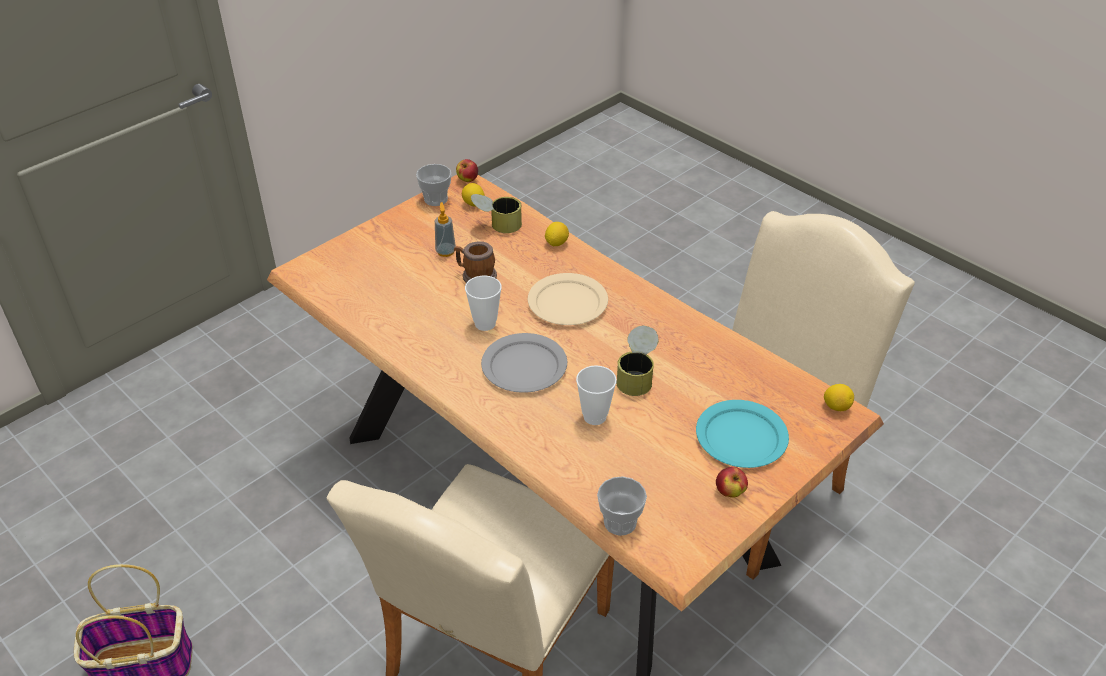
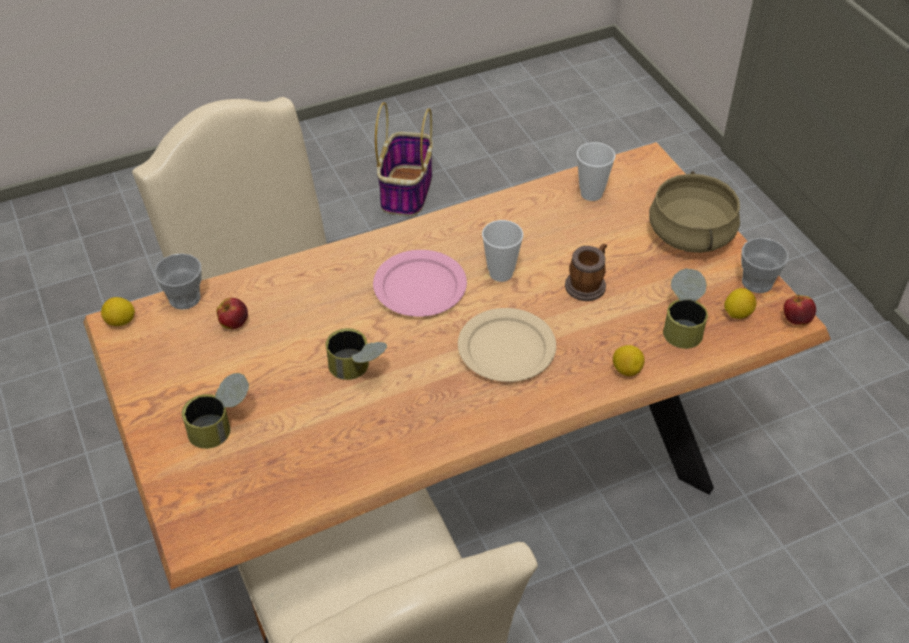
camera: 110 degrees right, 5 degrees up
(394, 234) = (691, 235): none -> beige cooking pot
(445, 251) = (643, 269): soap dispenser -> none
(523, 366) = (420, 286): grey plate -> pink plate
(594, 416) = (319, 319): cup -> cup (591, 193)
(729, 492) = (162, 387): apple -> apple (234, 324)
(742, 437) = (221, 425): turquoise plate -> can
(836, 407) = (208, 533): lemon -> lemon (121, 322)

